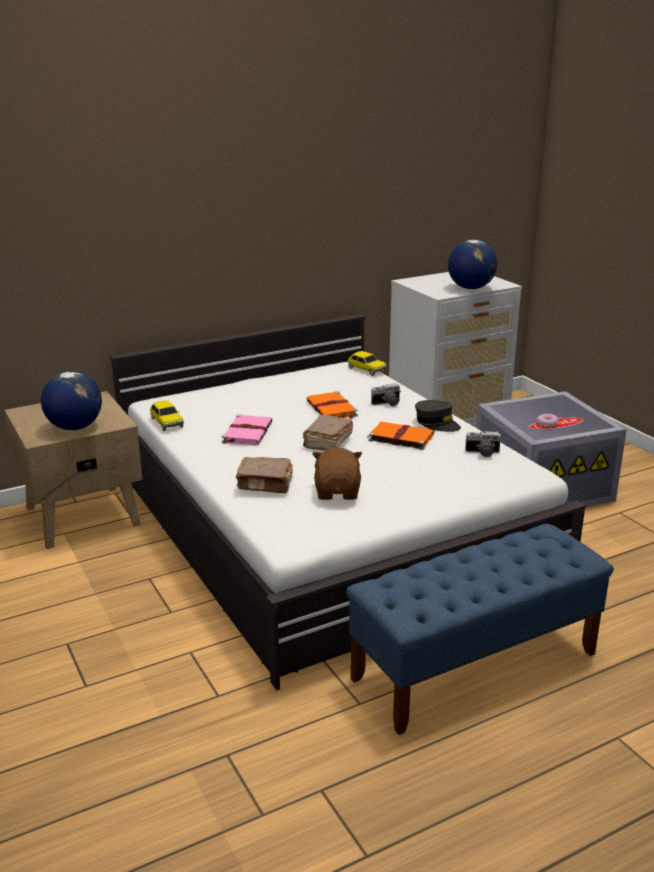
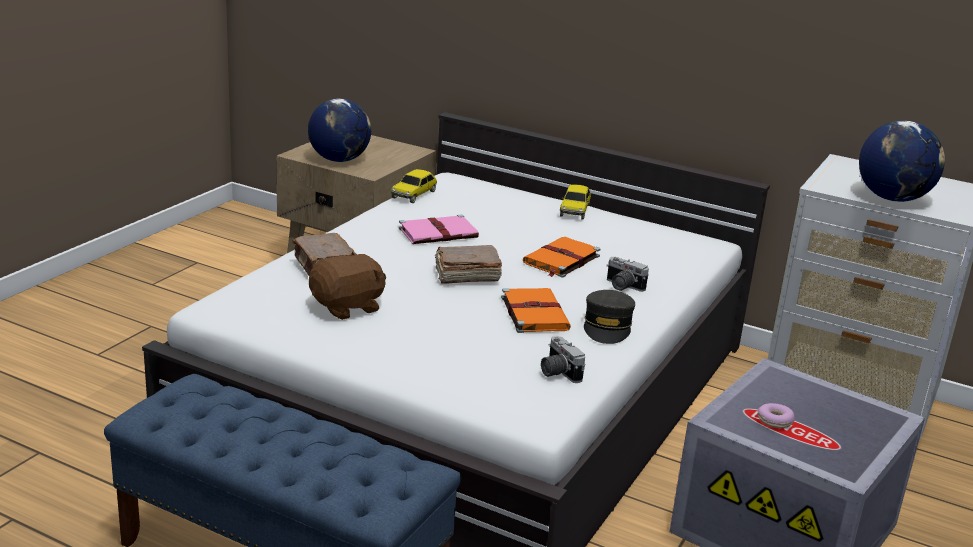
camera: 55 degrees right, 0 degrees up
(366, 369) = (707, 253): toy car -> toy car (574, 210)

